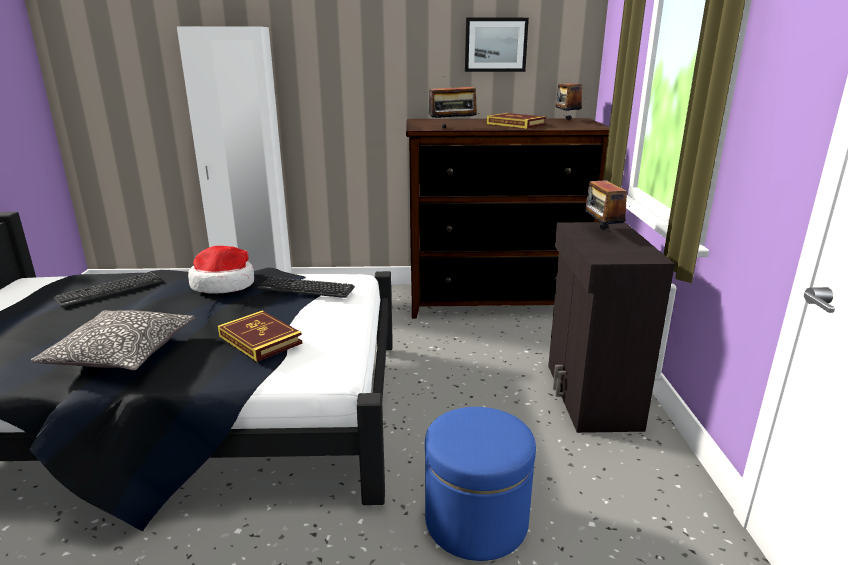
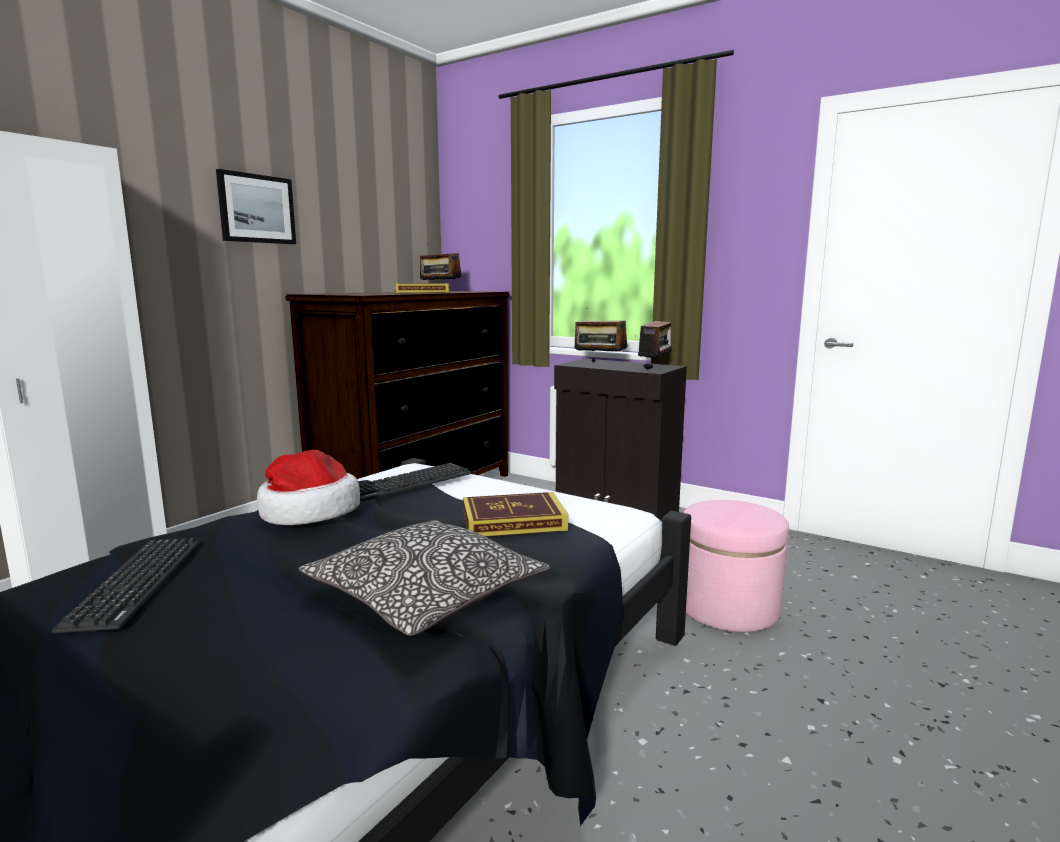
camera: 55 degrees left, 10 degrees down
(452, 129) = (393, 294): radio -> radio (655, 368)
(476, 521) = (728, 607): blue ottoman -> pink ottoman
(495, 45) = (362, 212): picture -> picture (256, 209)

